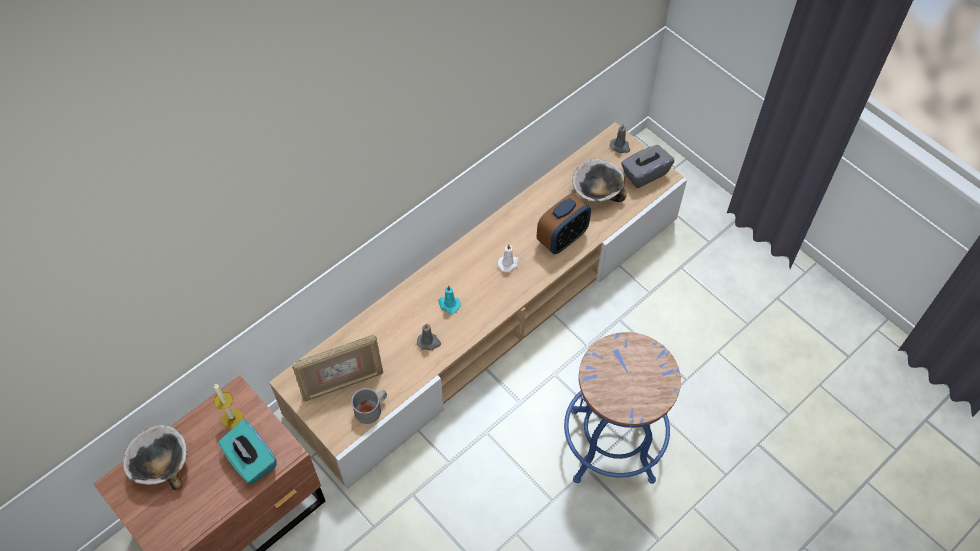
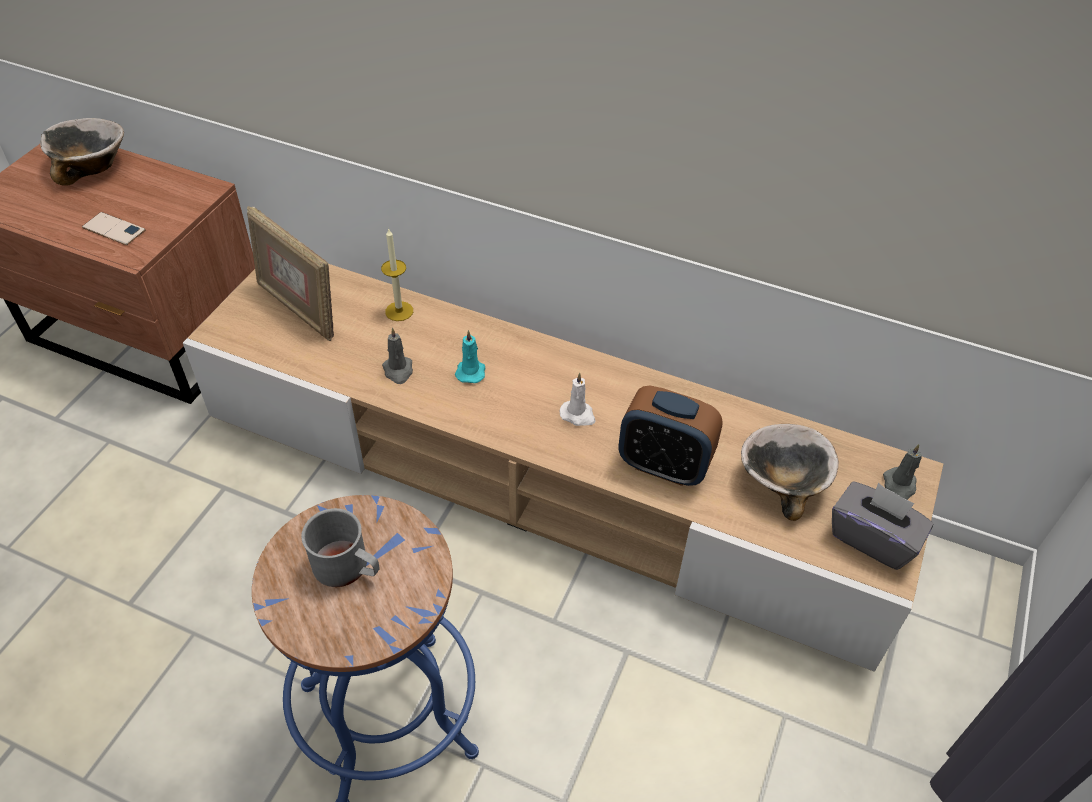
camera: 65 degrees right, 10 degrees down
(232, 418) = (169, 197): candle -> candle (399, 311)
(251, 460) = (114, 229): turquoise tissue box -> phone
(371, 409) = (269, 348): grey mug -> grey mug (348, 568)

